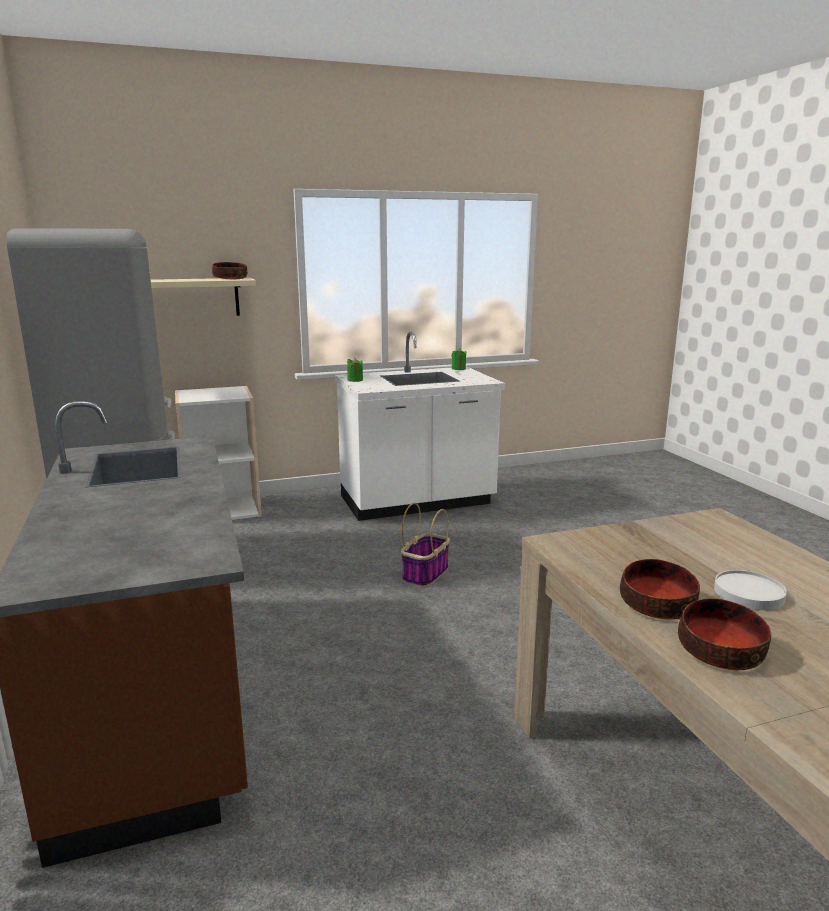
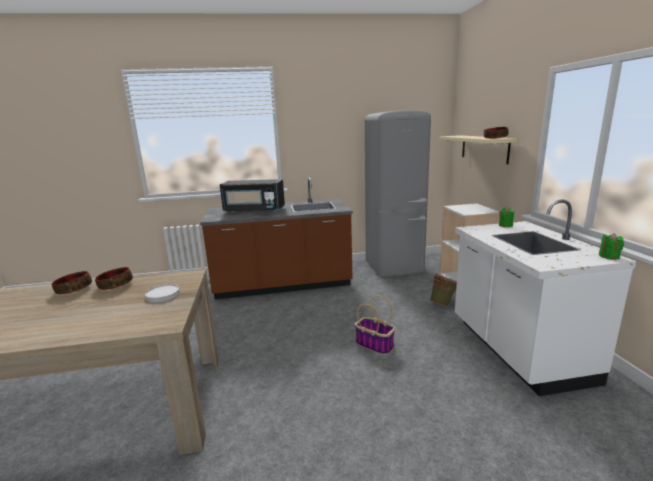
camera: 100 degrees right, 0 degrees up
(123, 520) = (254, 210): none -> black microwave
(302, 528) = (443, 303): none -> green bucket
(749, 594) = (90, 307): white plate -> white plate (162, 295)

